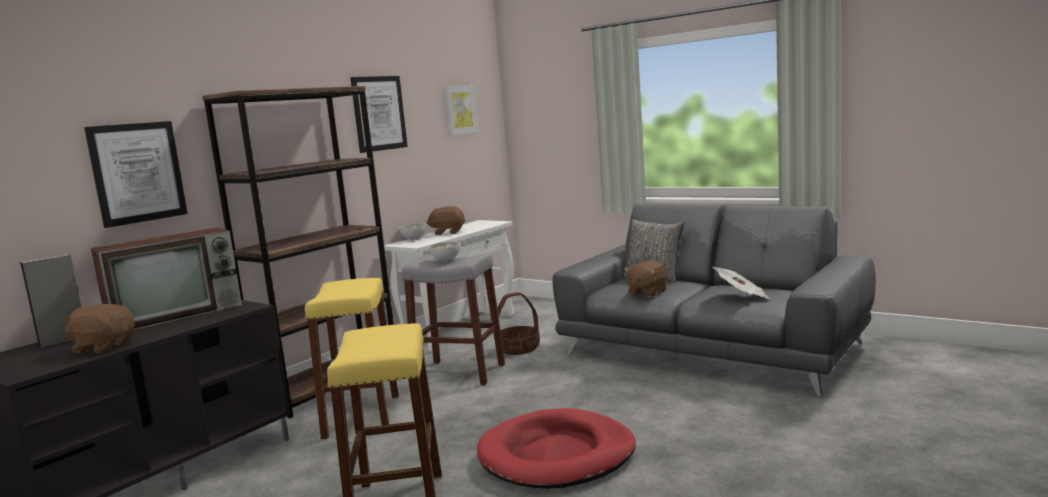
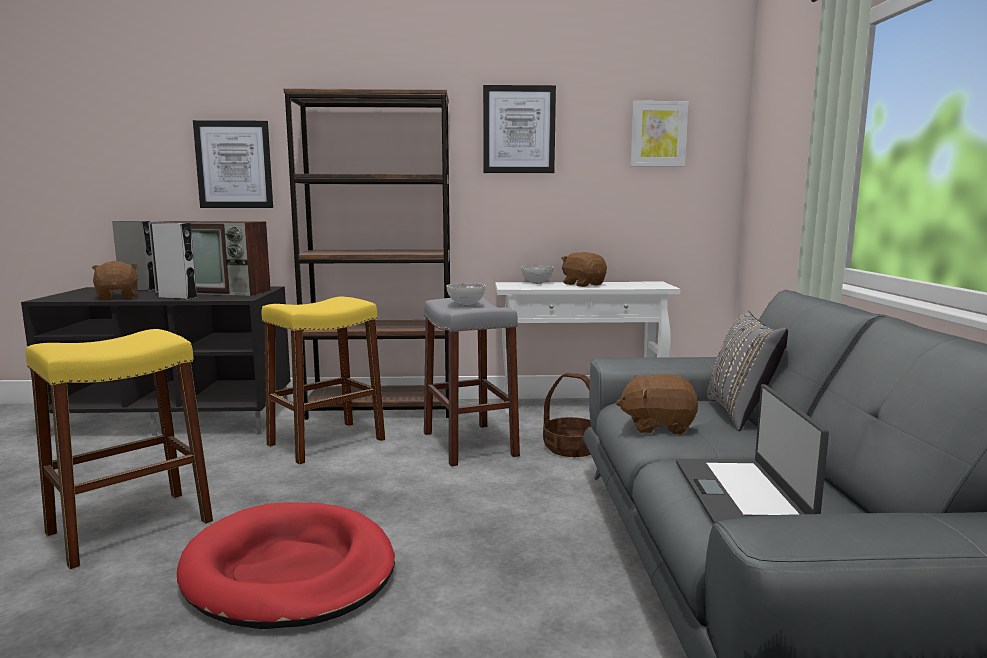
camera: 50 degrees right, 0 degrees up
(179, 326) = (178, 297): none -> grey speaker
(742, 297) = (742, 493): newspaper -> laptop

